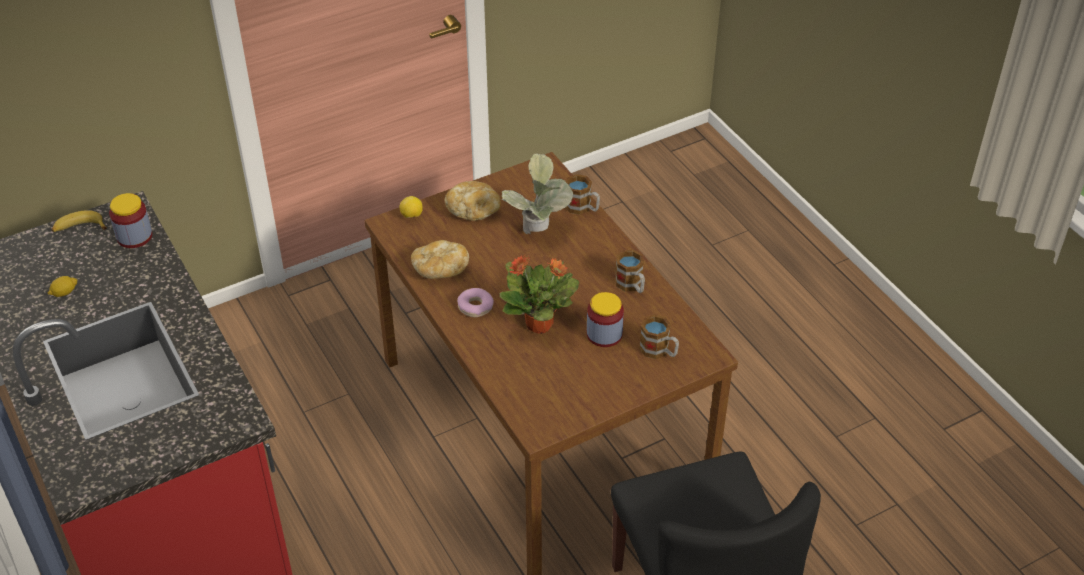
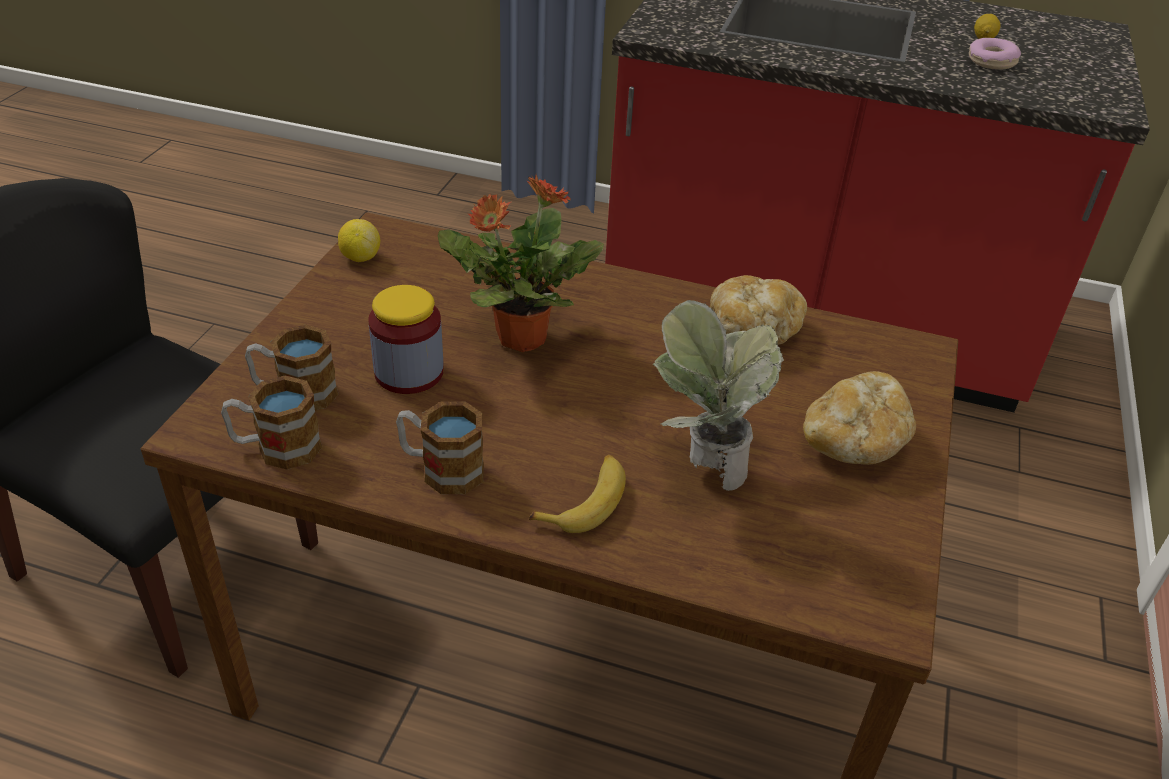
camera: 135 degrees right, 5 degrees down
(79, 228) = (1103, 77): banana -> banana (585, 501)
(134, 236) = (1046, 93): jar -> none
(411, 216) = (914, 379): lemon -> lemon (360, 257)
(475, 307) = (636, 313): donut -> donut (991, 62)
(582, 208) = (697, 567): mug -> mug (276, 448)

